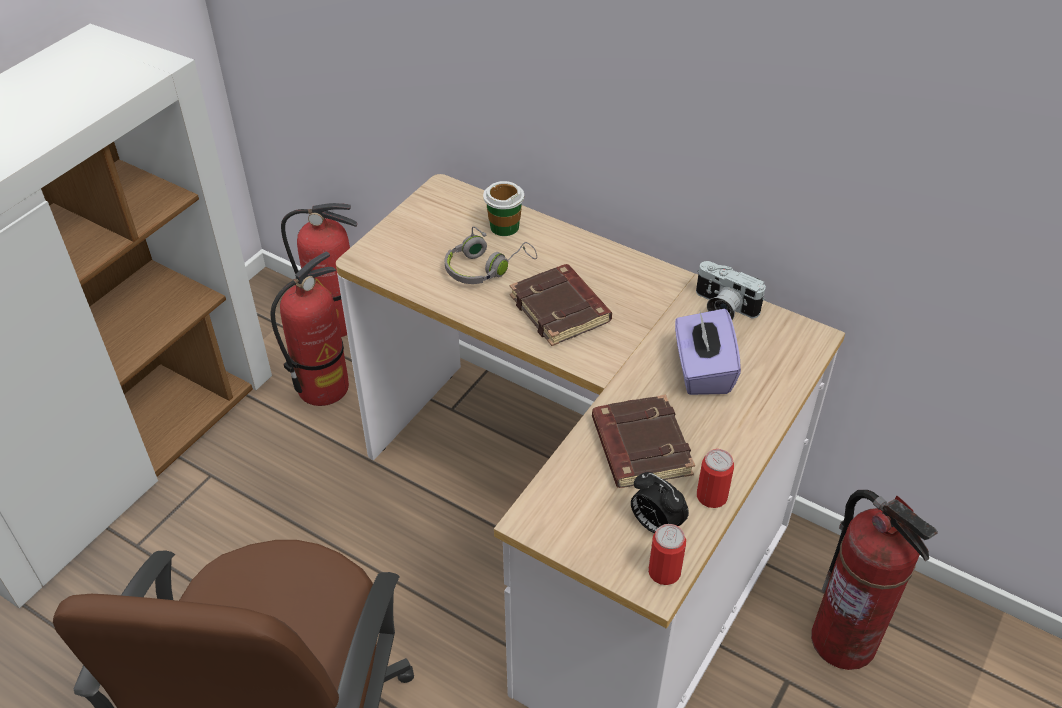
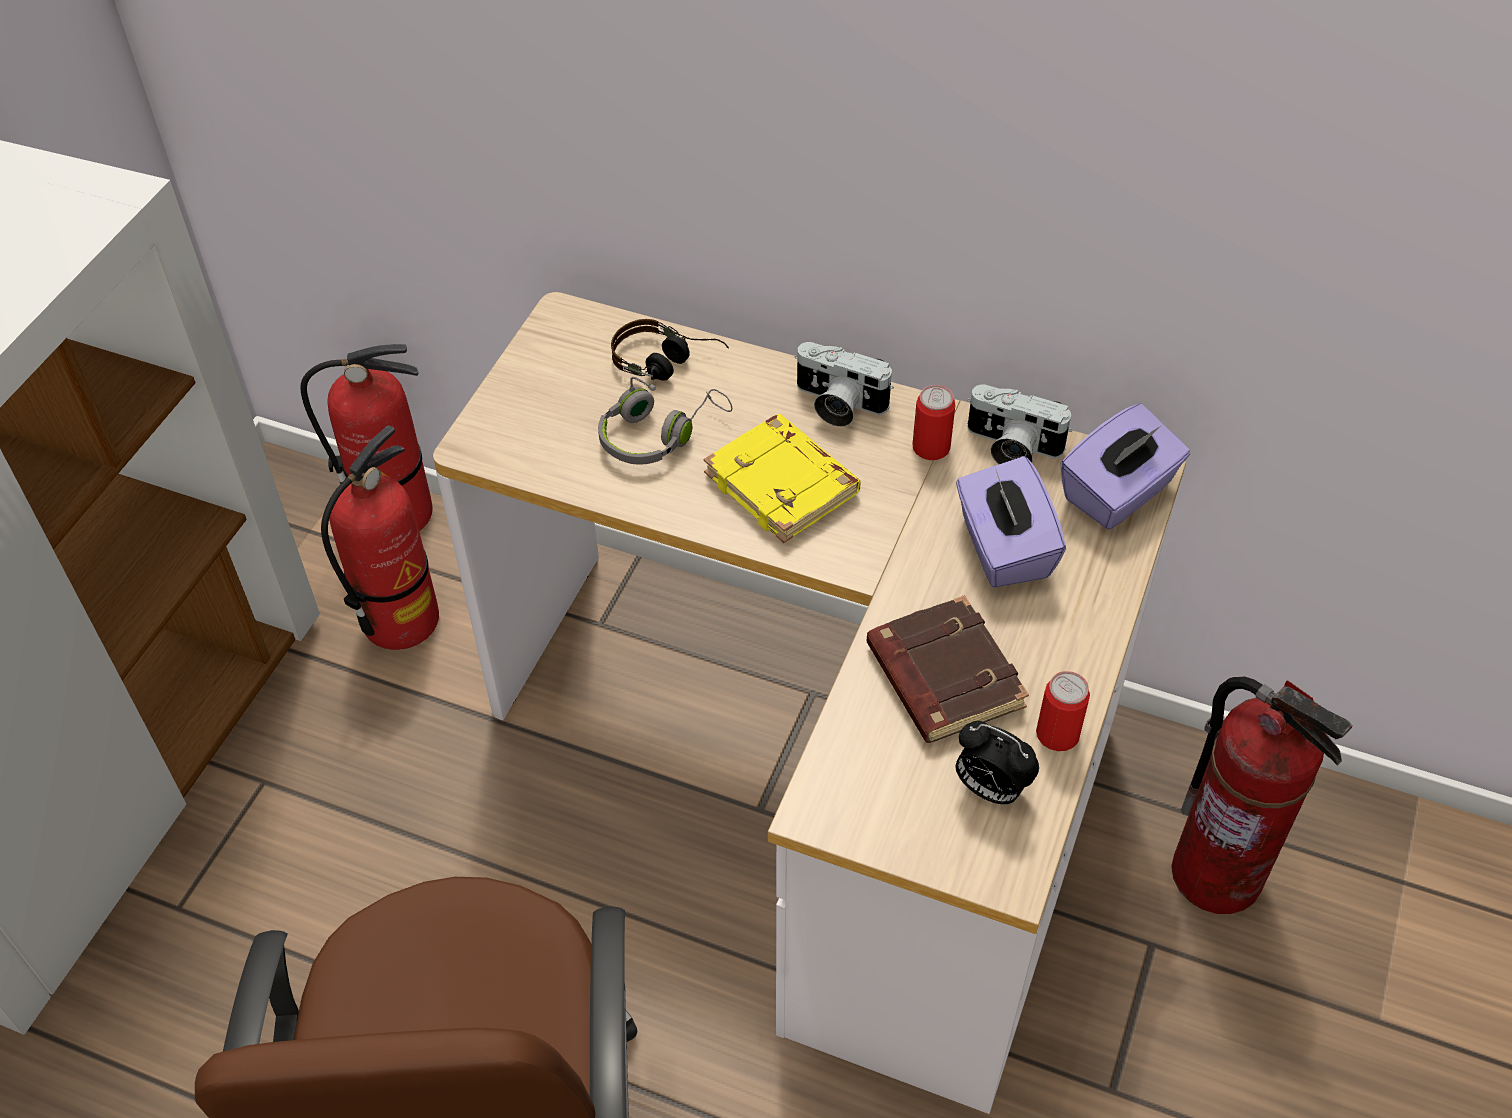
camera: 10 degrees left, 5 degrees up
(504, 226) = (669, 364): cup -> headphones
(561, 310) = (784, 485): brown book -> yellow book
(610, 265) = (837, 405): none -> camera
(664, 572) = (1018, 855): can -> can (931, 447)
(792, 346) = (1118, 493): none -> purple tissue box

